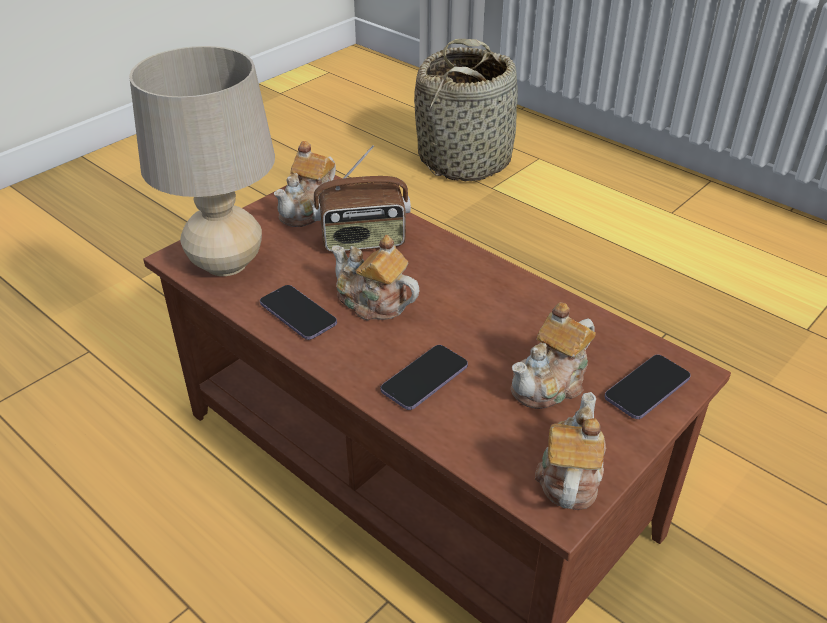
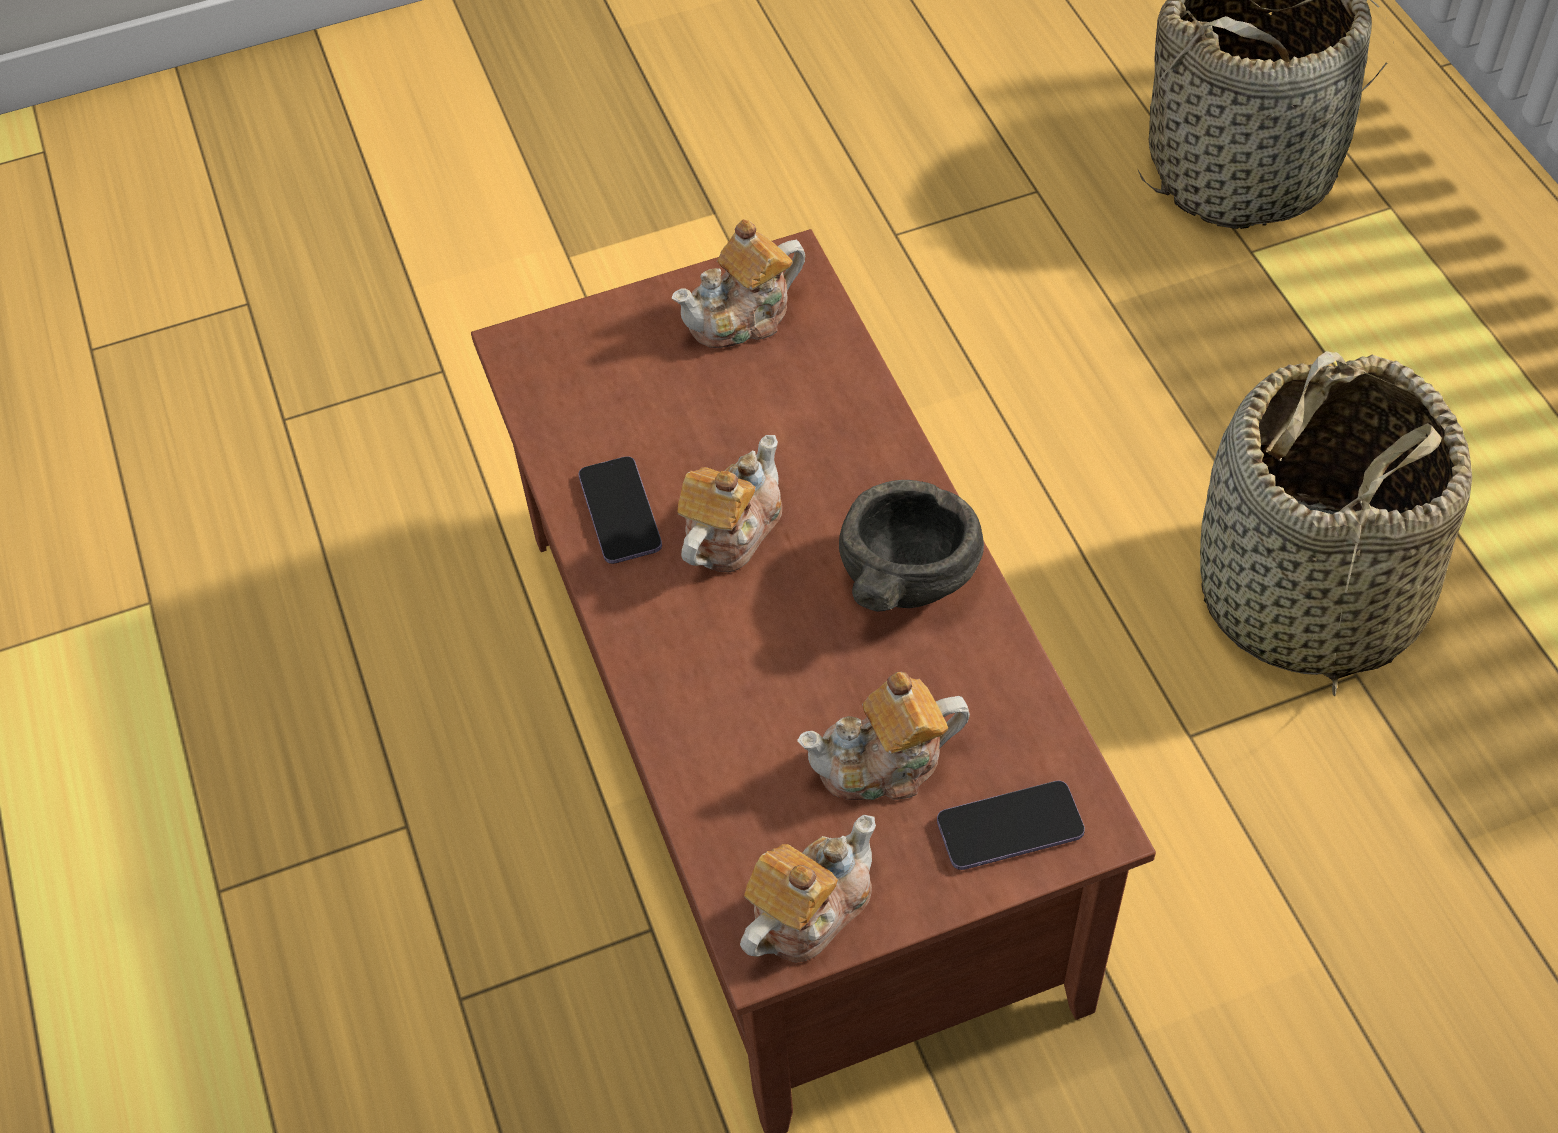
camera: 30 degrees right, 15 degrees up
(226, 263) = (573, 382): beige table lamp -> none
(363, 241) = (785, 408): radio -> none
(373, 303) = (730, 531): teapot -> teapot turned 60 degrees clockwise
(424, 379) = (721, 687): phone -> none
(489, 292) = (906, 574): none -> grey bowl
(619, 308) = (1307, 595): none -> basket

